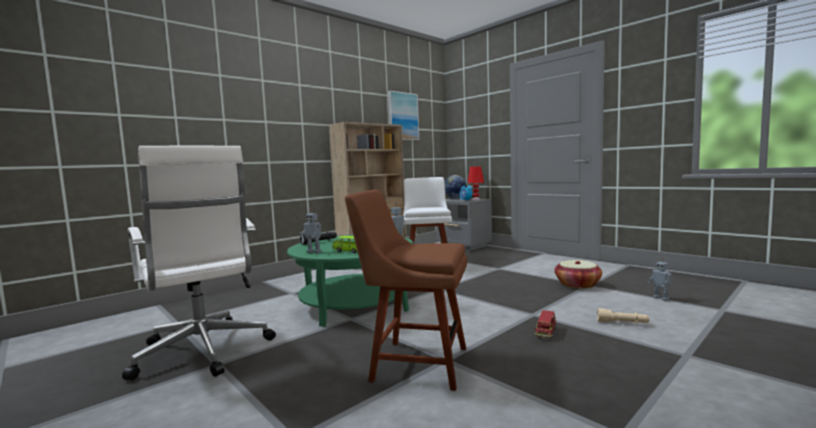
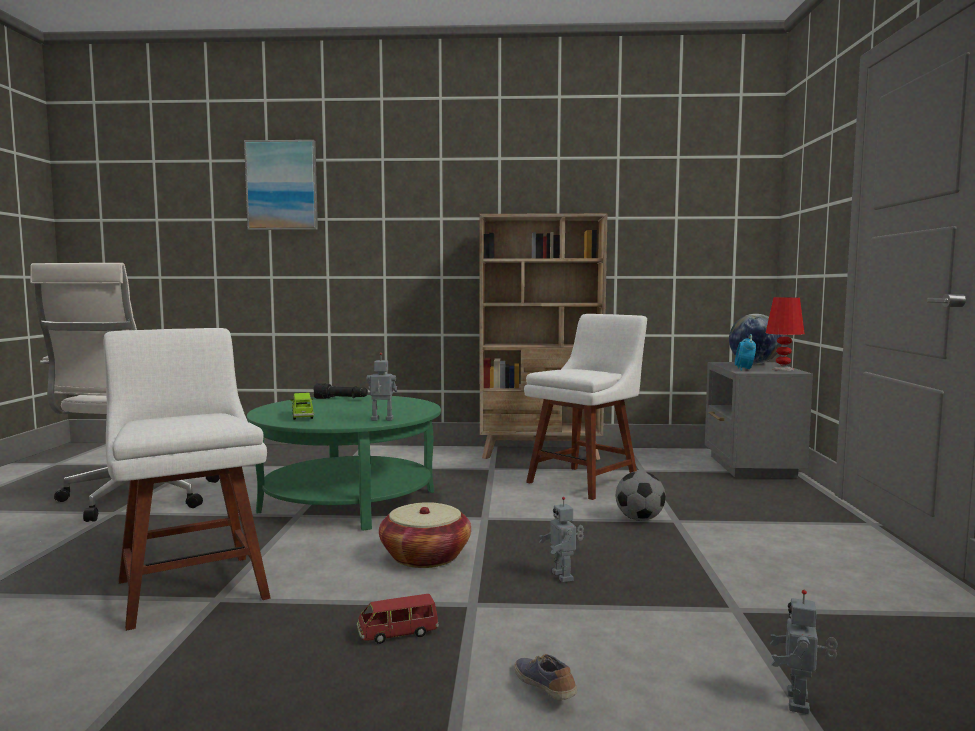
camera: 45 degrees right, 0 degrees up
(314, 252) = (280, 409): toy robot -> toy robot (564, 576)
(403, 116) = (653, 194): picture -> picture (282, 185)
(414, 363) = (191, 586): brown chair -> white chair
(487, 271) = (639, 519): none -> football
(577, 284) = (716, 599): basket -> basket (425, 557)
(622, 323) = (545, 688): beige flashlight -> shoe

